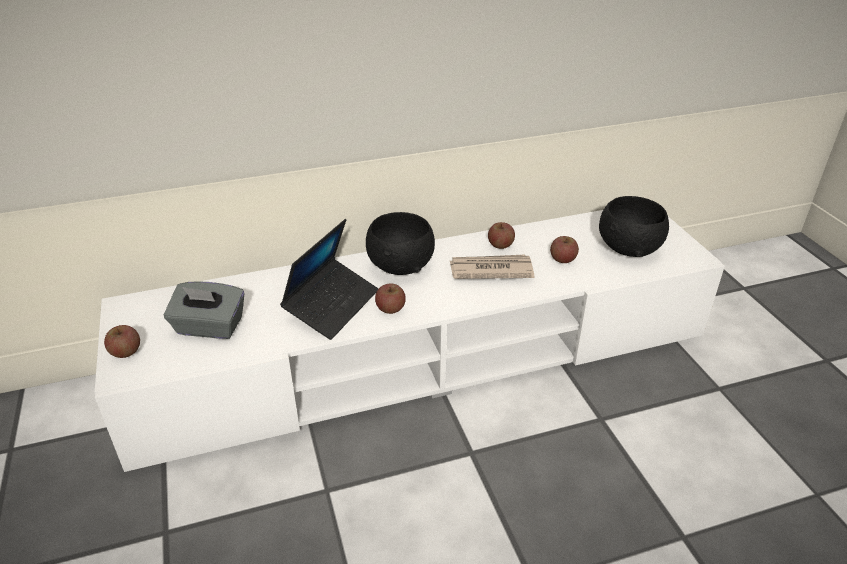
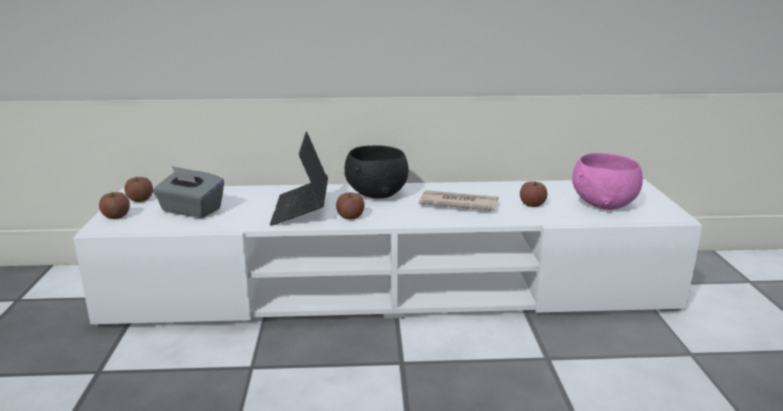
camera: 15 degrees right, 15 degrees down
(332, 305) = (301, 209): laptop -> laptop turned 135 degrees clockwise
(500, 245) = (477, 191): apple -> apple (140, 199)
(629, 249) = (604, 204): black bowl -> pink bowl

